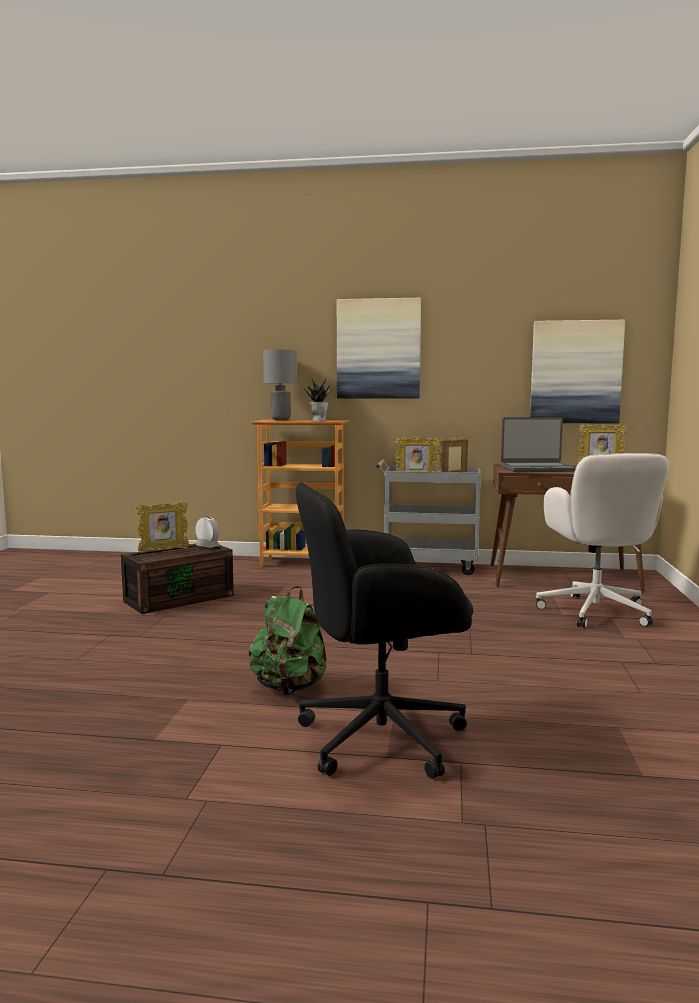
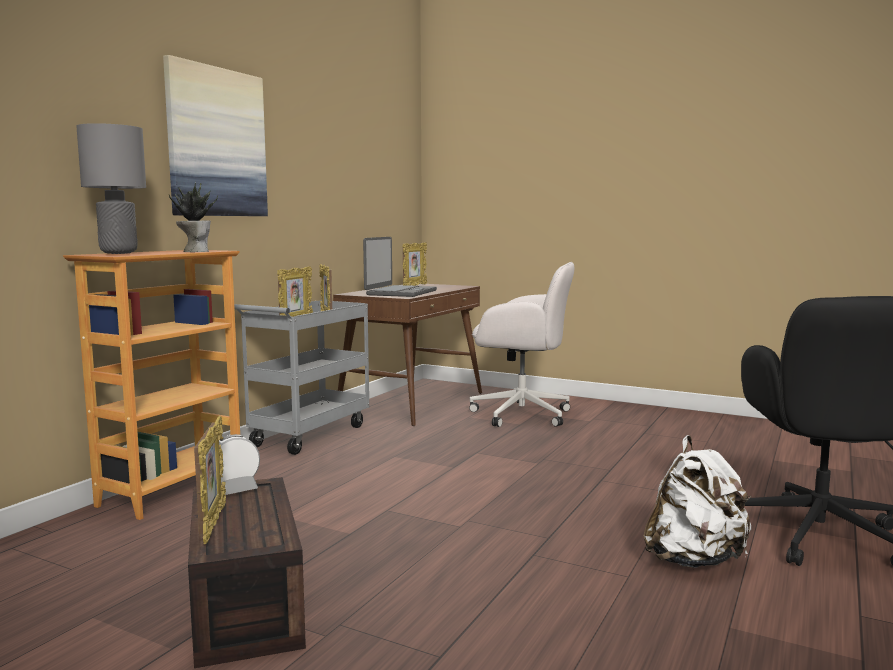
camera: 70 degrees left, 0 degrees up
(289, 688) = (694, 560): green backpack -> white backpack
(575, 372) = (375, 189): picture -> none

